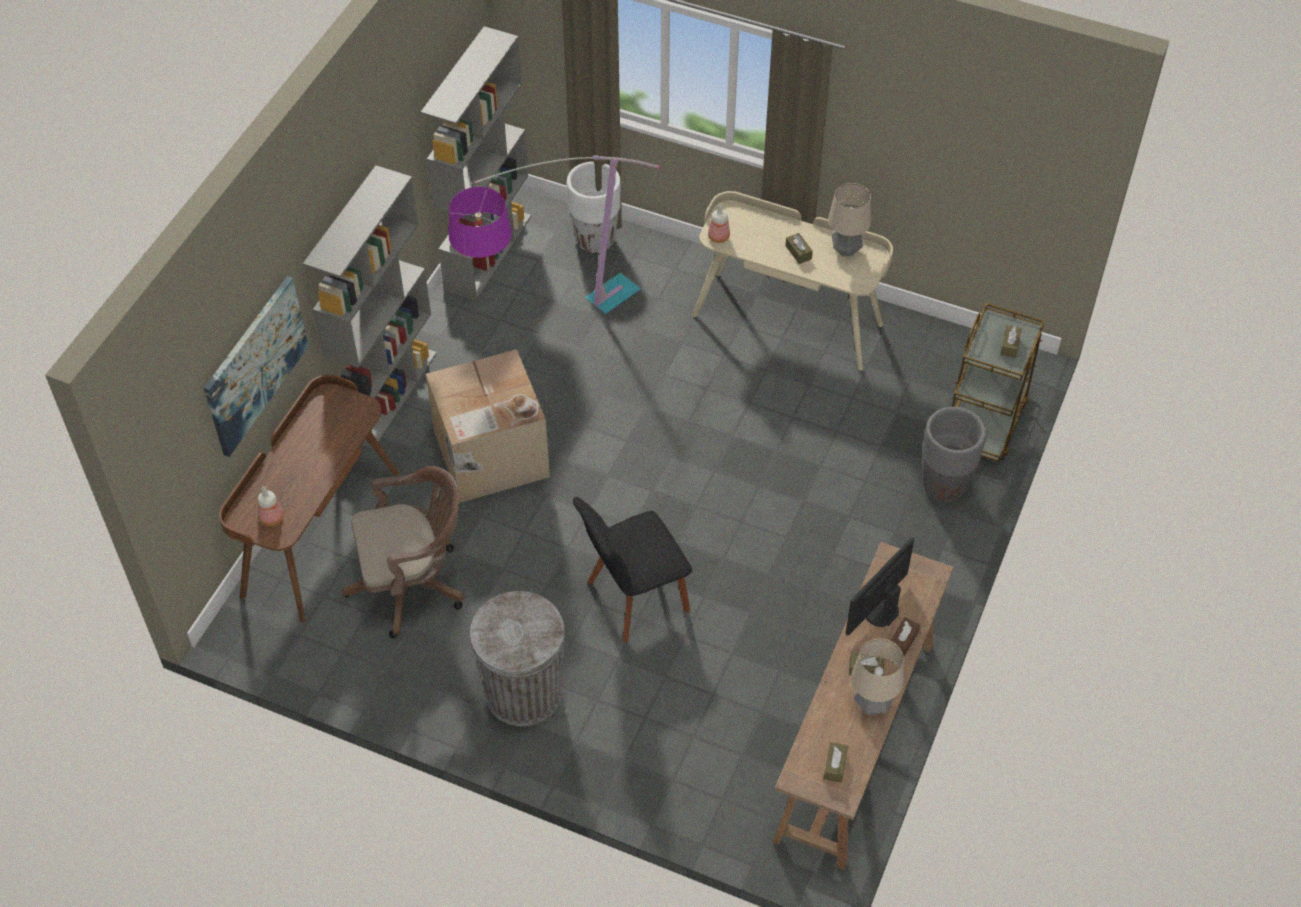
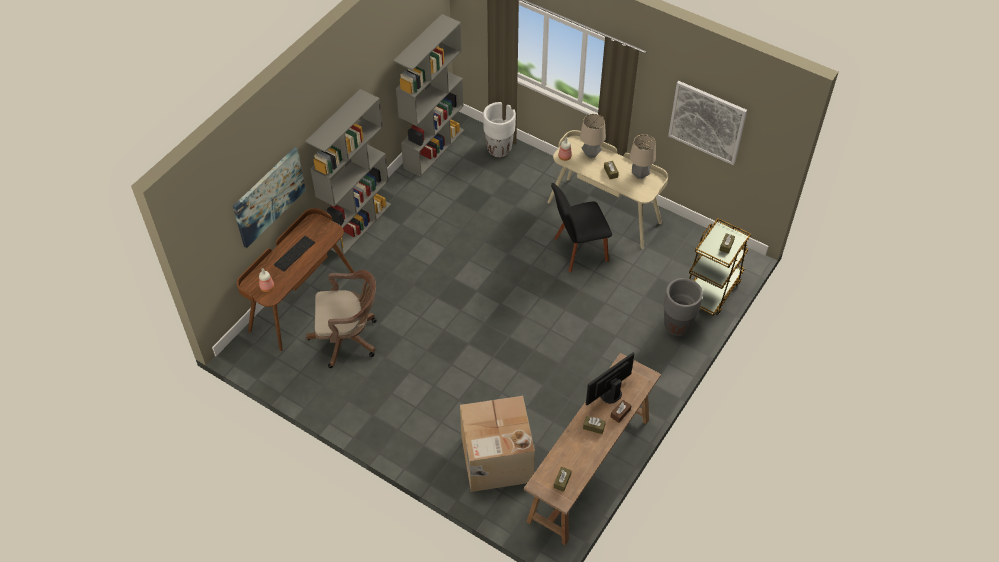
camera: 10 degrees right, 0 degrees up
(305, 454) = (294, 253): none -> keyboard
(490, 456) = (409, 269): cardboard box -> cardboard box (496, 460)
(523, 692) = (399, 411): grey trash can -> none
(548, 338) = (458, 204): floor lamp -> none
(633, 599) = (475, 366): black chair -> black chair (578, 250)
(871, 705) = (592, 449): table lamp -> table lamp (590, 154)
(951, 150) = (707, 122): none -> picture

